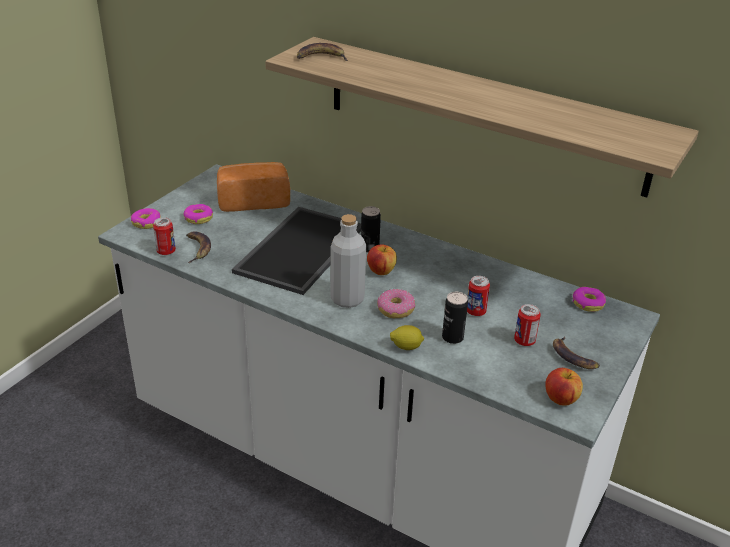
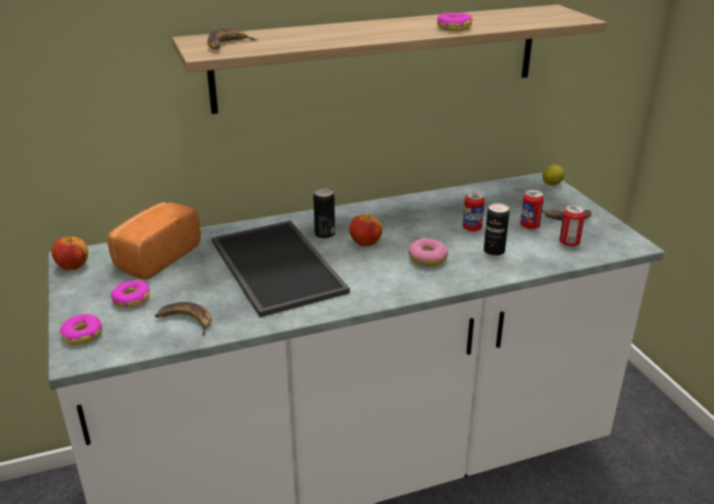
camera: 50 degrees left, 5 degrees down
(166, 251) = (159, 342): can -> can (569, 243)
(347, 299) = (385, 274): grey bottle -> none
(406, 347) = (484, 275): lemon -> lemon (551, 184)
(560, 399) = (610, 242): apple -> apple (73, 266)
(588, 303) = (511, 186): donut -> donut (453, 28)

